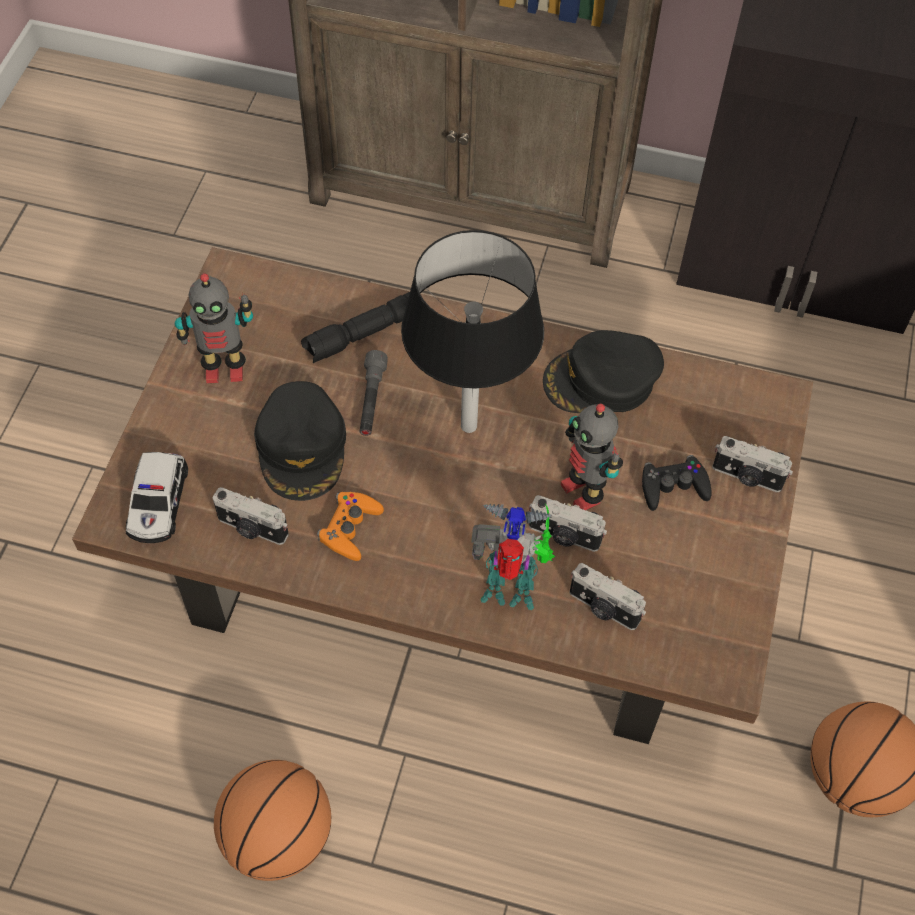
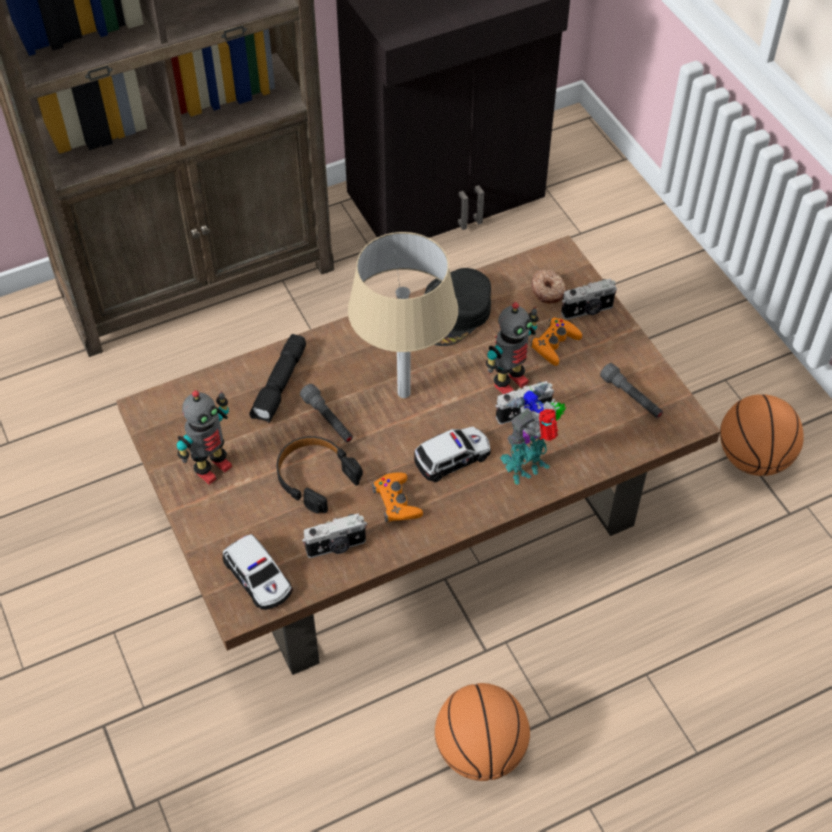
camera: 40 degrees left, 5 degrees down
(302, 447) = (315, 477): black cap -> black headphones
(448, 526) = (453, 457): none -> toy car
(469, 426) = (404, 393): black table lamp -> beige table lamp
(583, 492) = (509, 382): toy robot -> toy robot turned 60 degrees counterclockwise
(603, 608) = (586, 437): camera -> none
(673, 487) = (554, 344): black game controller -> orange game controller
(696, 603) = (631, 397): none -> grey flashlight
(726, 425) = (548, 290): none -> donut

